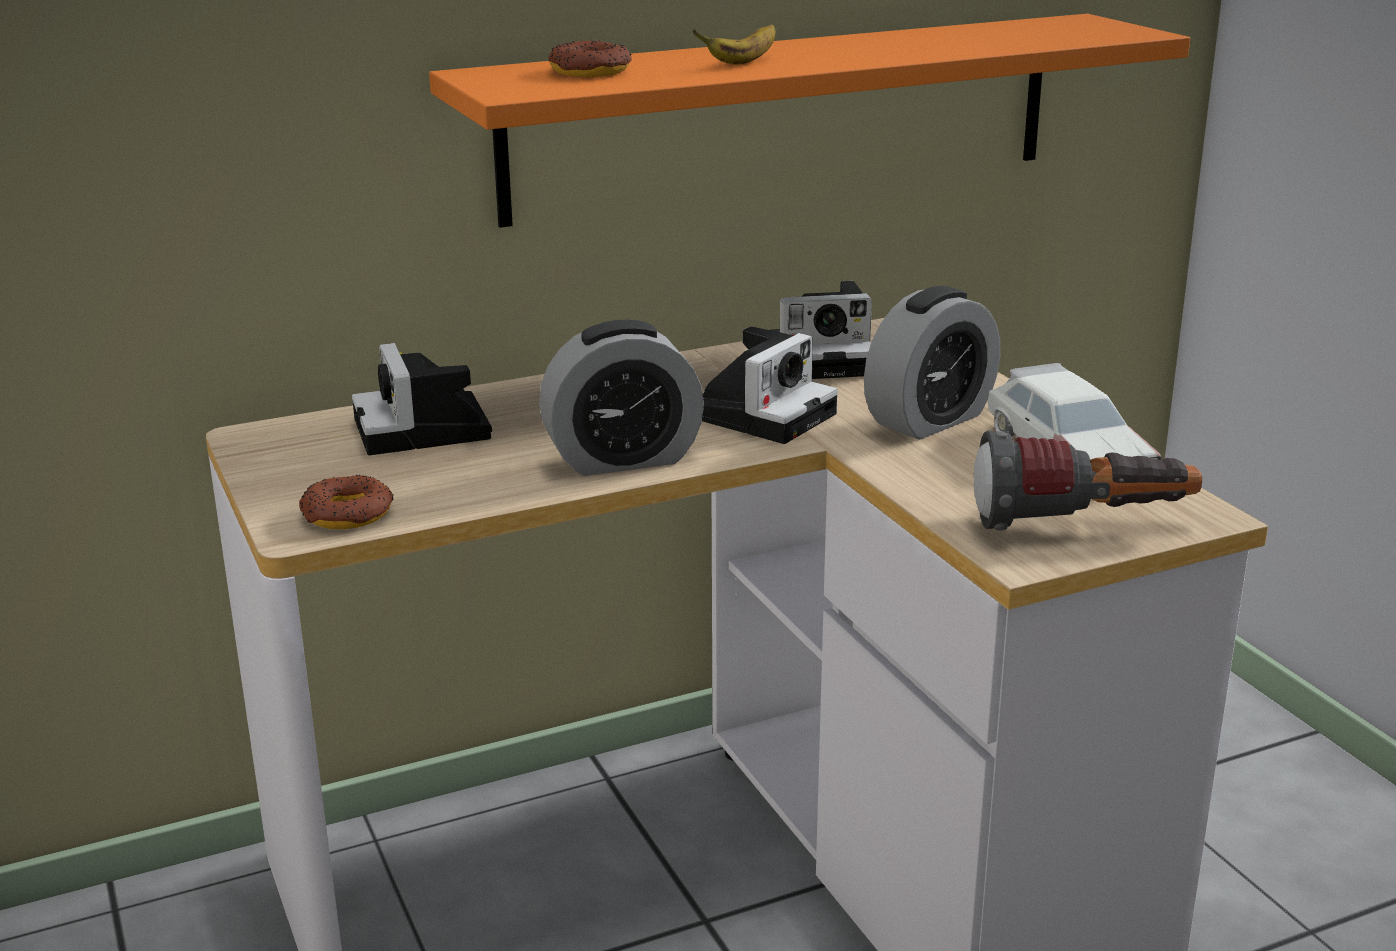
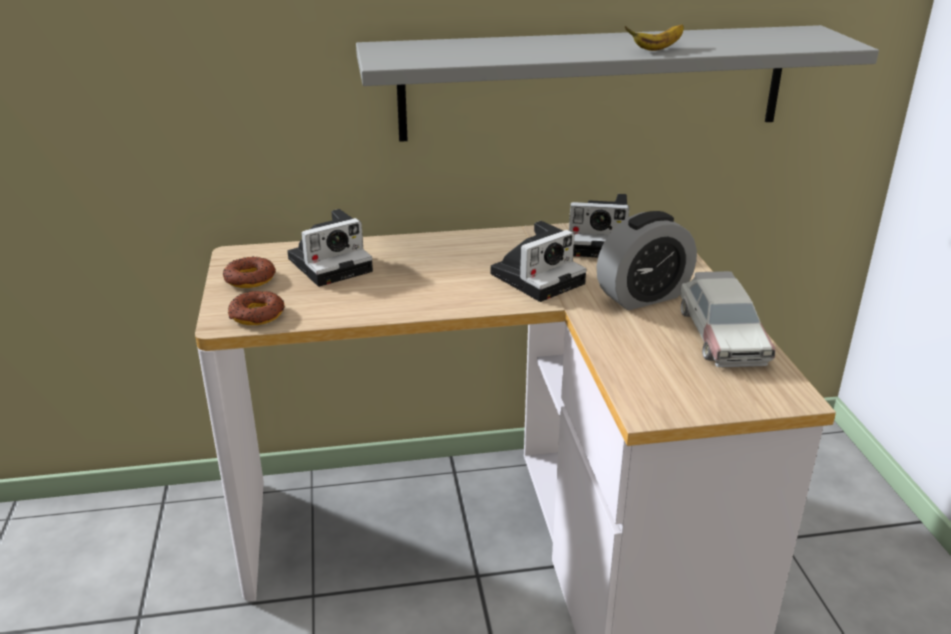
camera: 15 degrees right, 5 degrees up
(425, 431) = (332, 264): camera -> camera turned 120 degrees counterclockwise
(589, 71) = (449, 49): donut -> donut (249, 279)
(623, 459) = (435, 299): alarm clock -> none
(743, 62) = (551, 49): banana -> banana (657, 49)
(785, 116) = (594, 83): orange shelf -> grey shelf
(1082, 526) = (702, 392): flashlight -> none

